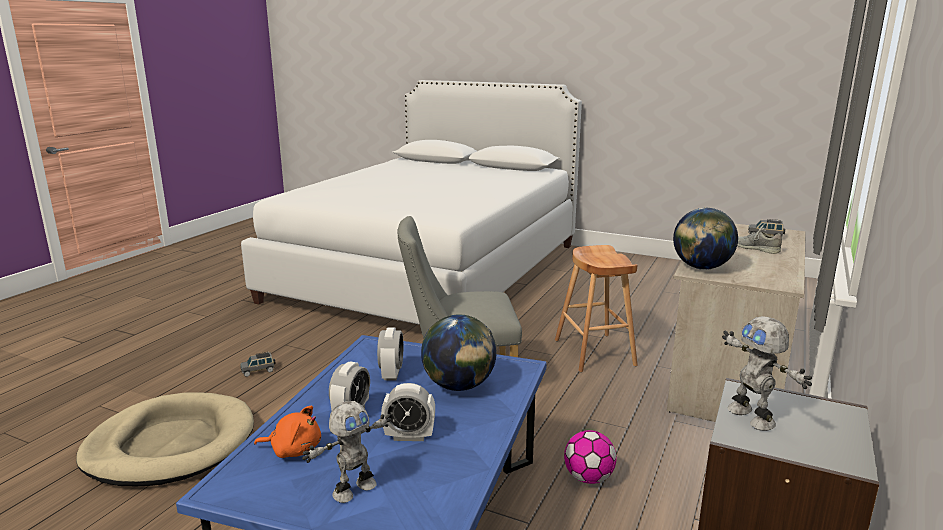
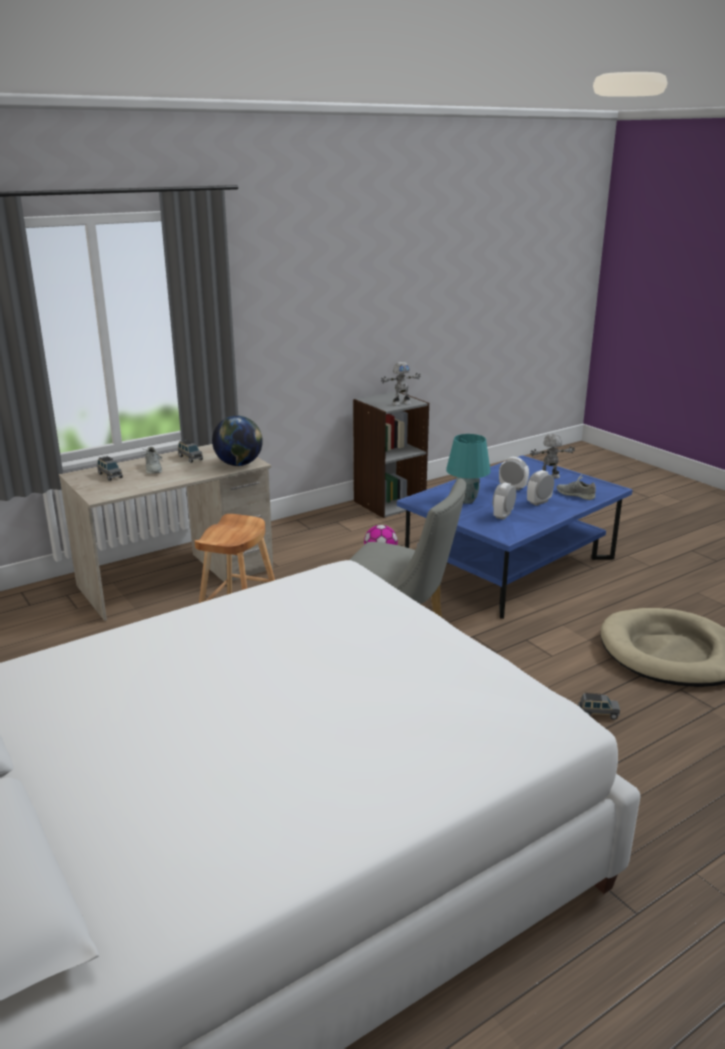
camera: 150 degrees left, 5 degrees up
(294, 450) = (575, 494): orange plush toy -> grey shoe
(459, 386) = (466, 500): globe -> turquoise table lamp
(752, 417) = (400, 403): toy robot -> toy robot turned 60 degrees clockwise
(763, 264) = (190, 458): none -> grey toy car

